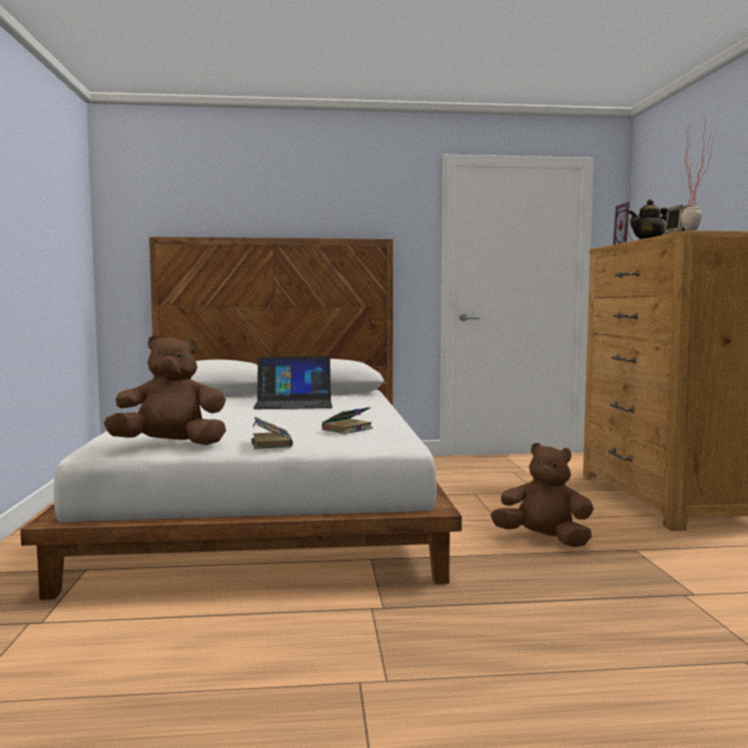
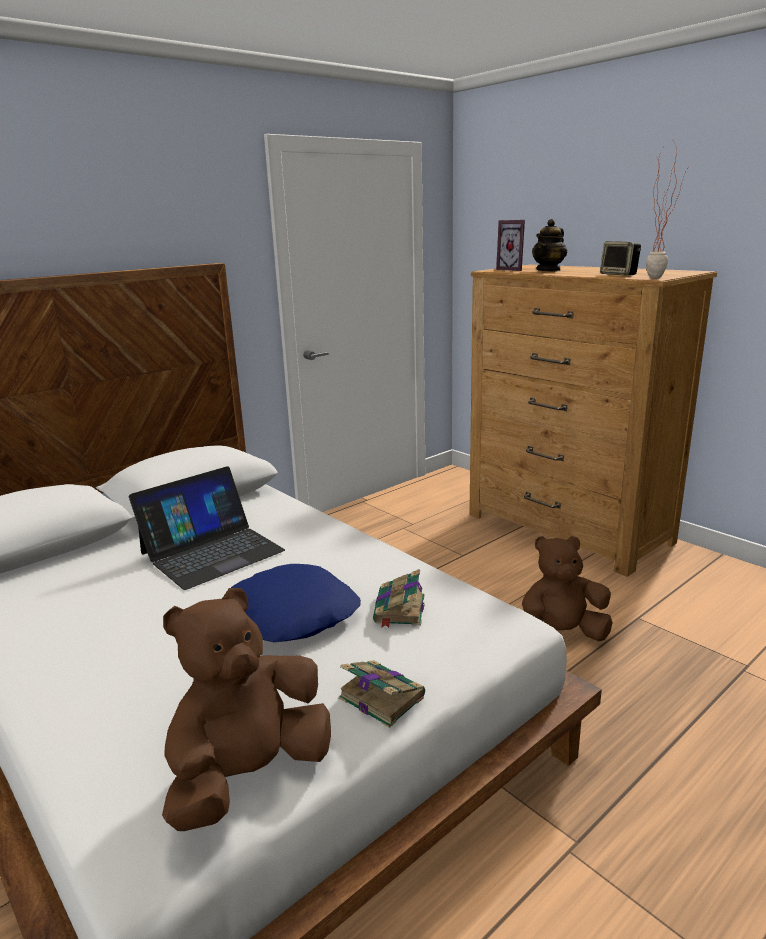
camera: 35 degrees left, 15 degrees up
(290, 423) = (293, 613): none -> blue pillow

